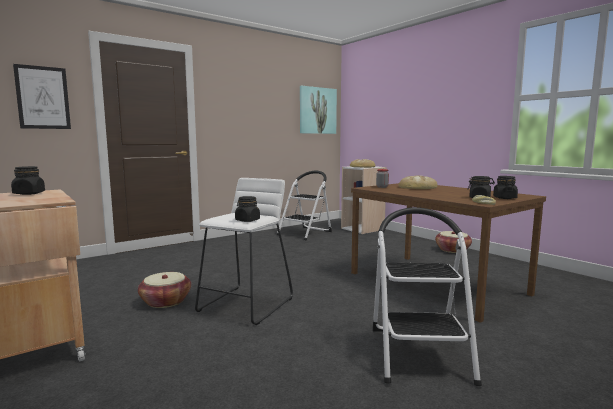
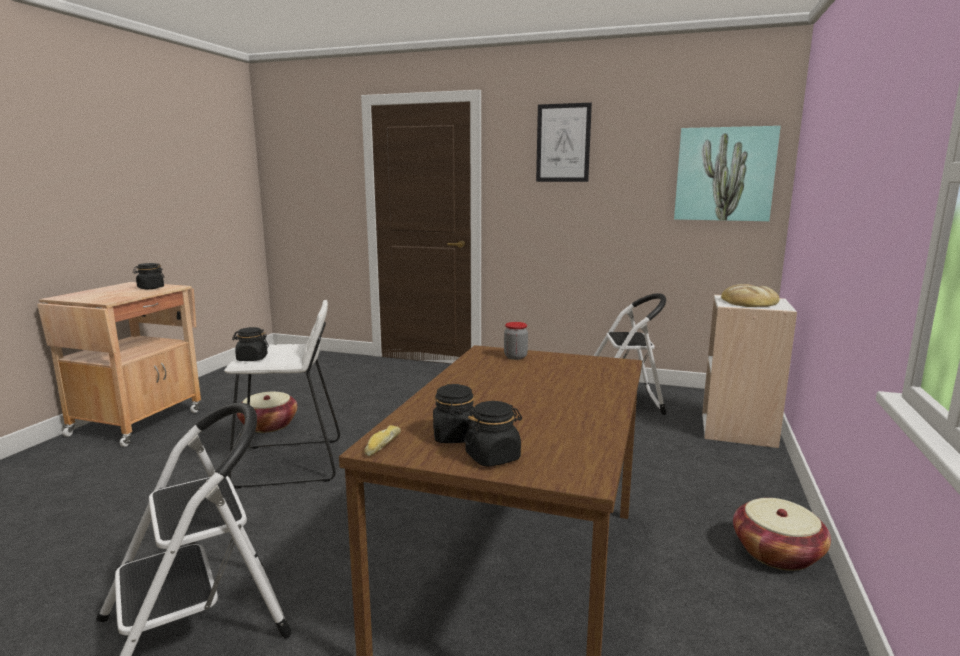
camera: 55 degrees right, 5 degrees up
(43, 97) = (321, 177): picture -> picture (563, 143)
(417, 187) = (560, 375): bread -> none

